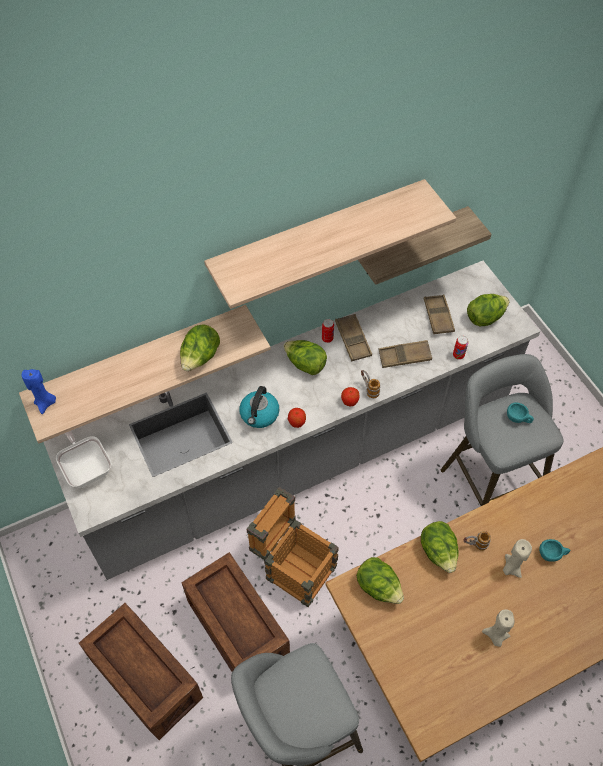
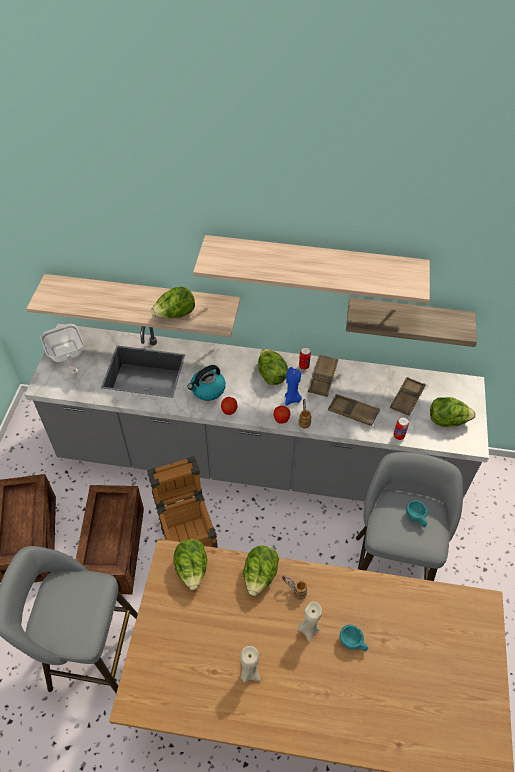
camera: 35 degrees right, 5 degrees down
(45, 403) = (52, 288): blue candle -> blue candle (292, 399)
(86, 466) = (67, 356): frying pan -> frying pan turned 150 degrees clockwise

